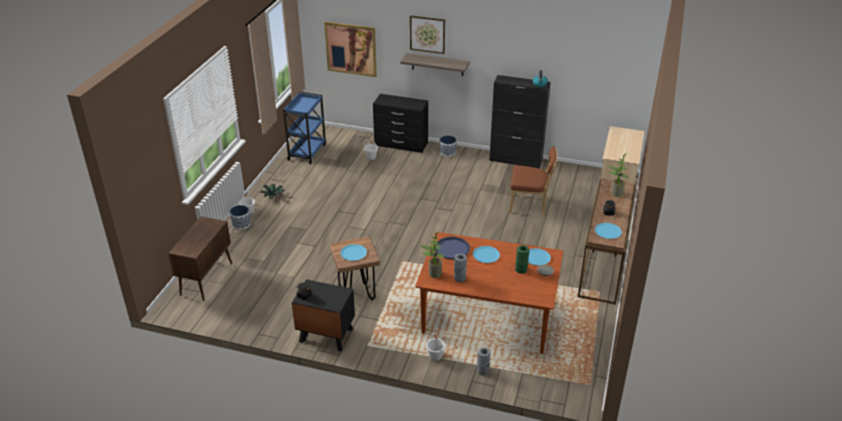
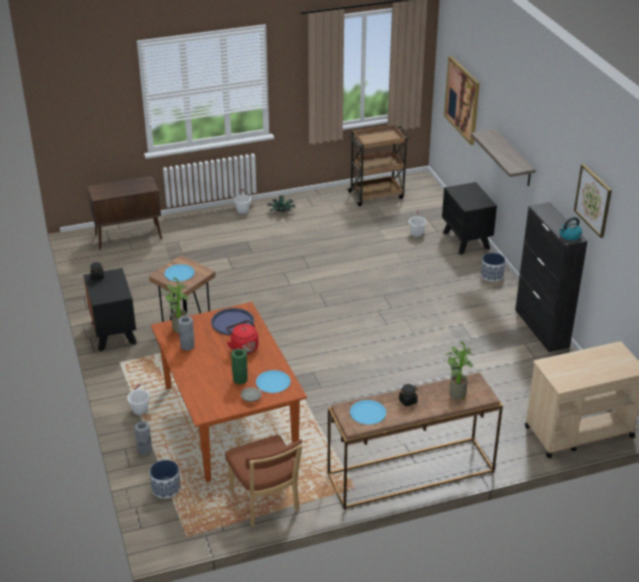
camera: 55 degrees right, 0 degrees up
(241, 224) = (221, 216): planter -> planter (166, 489)
(307, 152) = (377, 195): blue cart -> brown cart
(401, 144) = (466, 240): black dresser -> black nightstand
(427, 34) = (511, 114): picture -> picture (593, 200)
(486, 255) = (243, 347): blue plate -> red kettle
(530, 205) = (462, 374): brown chair -> brown chair (265, 502)

